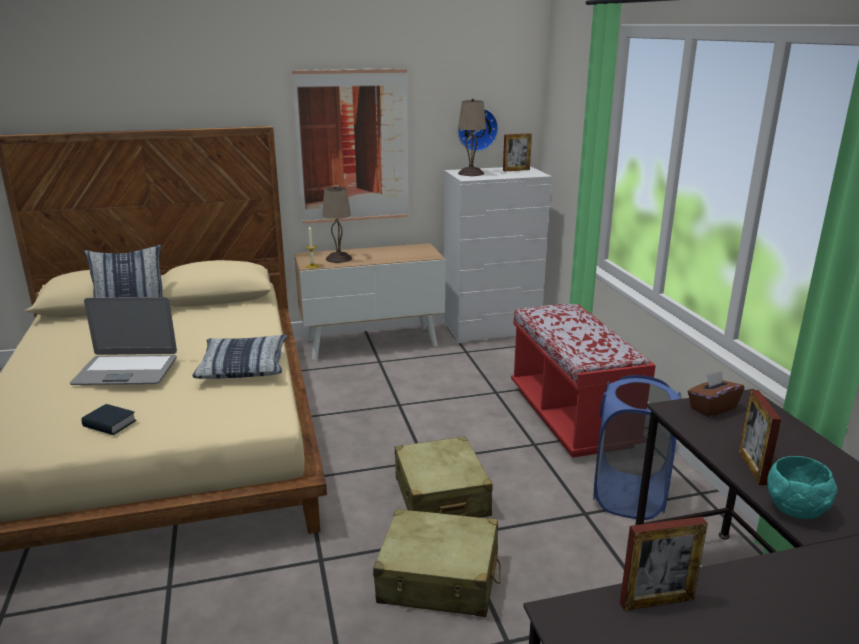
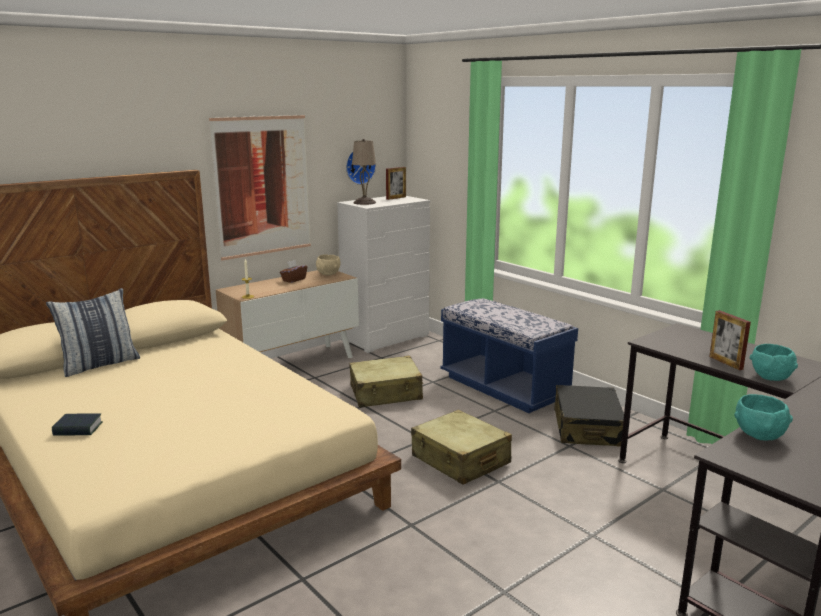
camera: 25 degrees left, 5 degrees down
(109, 424) = (203, 445): book -> book (78, 429)
(126, 371) = (163, 404): laptop -> none
(243, 366) = (268, 382): pillow -> none
(338, 259) = (264, 288): beige table lamp -> none
(419, 251) = (328, 274): none -> beige bowl
(439, 578) = (511, 511): beige suitcase -> beige suitcase (386, 393)
(571, 417) = (504, 387): red bench -> blue bench
(629, 495) = (587, 428): blue laundry basket -> black suitcase
(656, 601) = (758, 435): picture frame -> turquoise bowl
(712, 408) = (667, 337): brown tissue box -> brown tissue box (293, 280)

